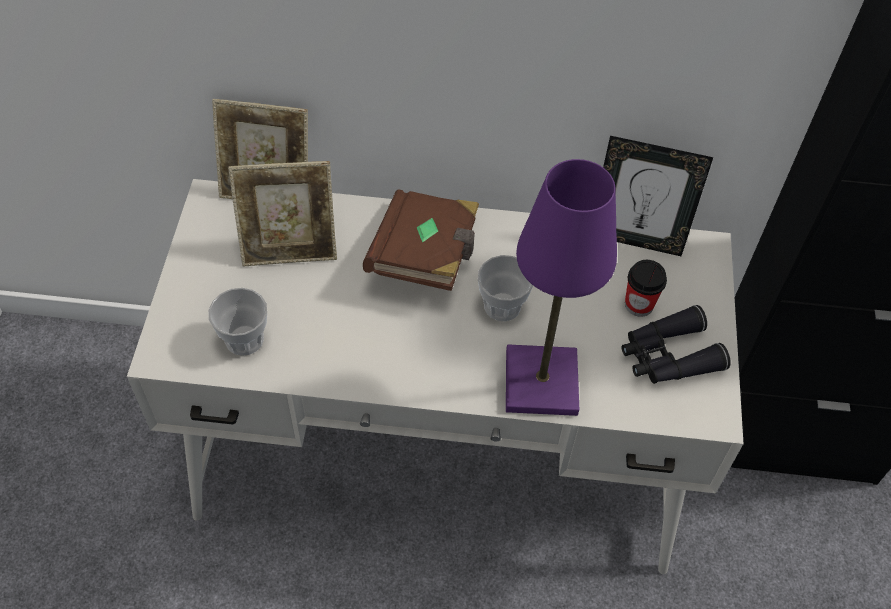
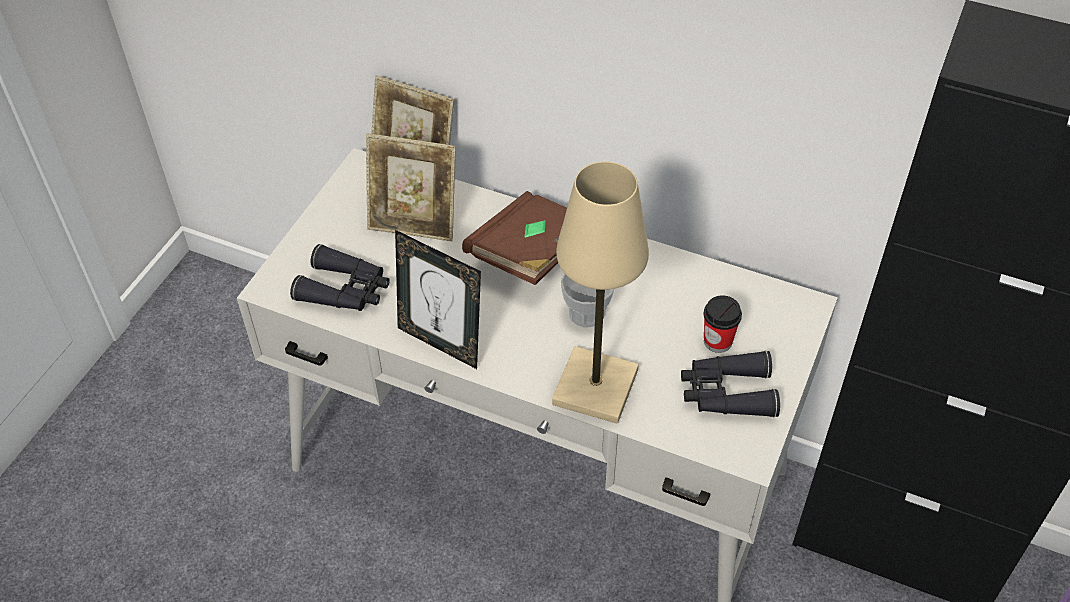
camera: 20 degrees right, 5 degrees down
(244, 339) = (345, 290): cup -> black binoculars
(540, 382) = (595, 387): purple table lamp -> beige table lamp
(635, 239) = (739, 283): picture frame -> picture frame (441, 343)

